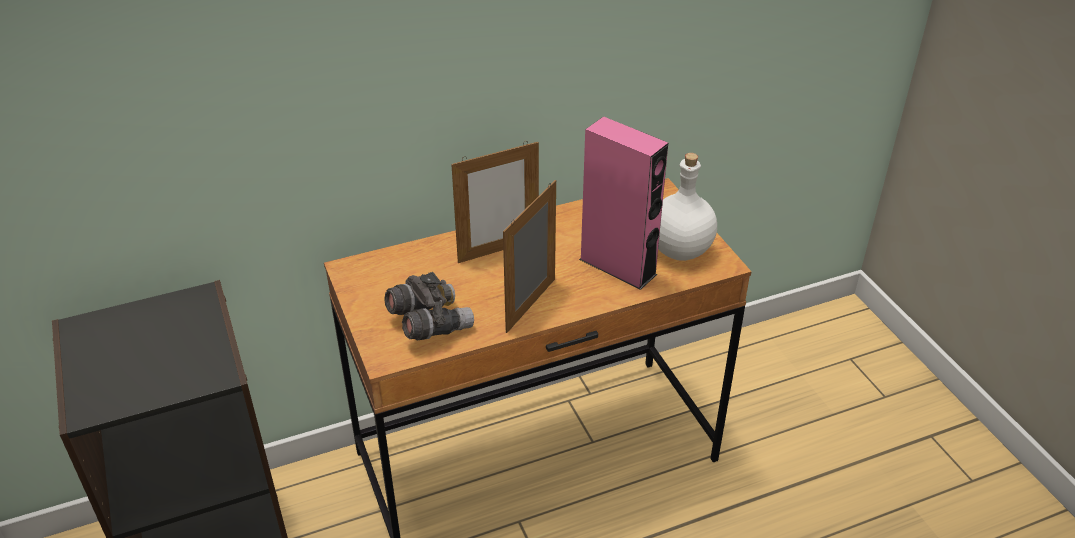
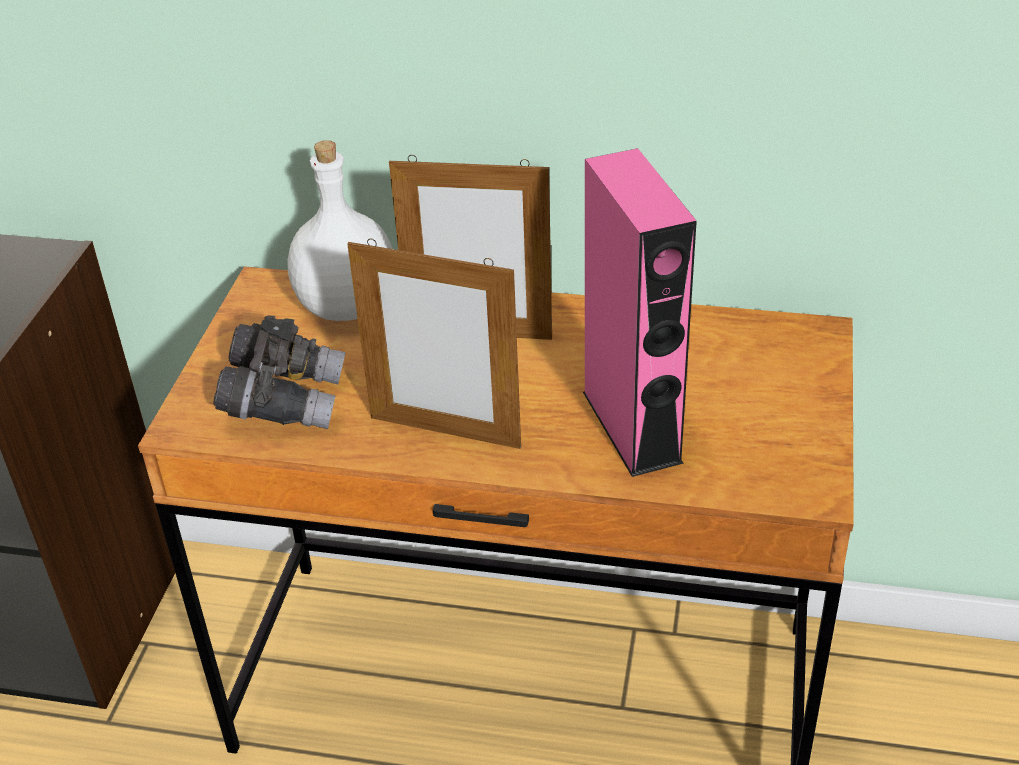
camera: 35 degrees right, 0 degrees up
(531, 305) = (445, 432): picture frame -> picture frame turned 135 degrees counterclockwise
(680, 251) = (758, 442): white bottle -> white bottle (346, 307)

